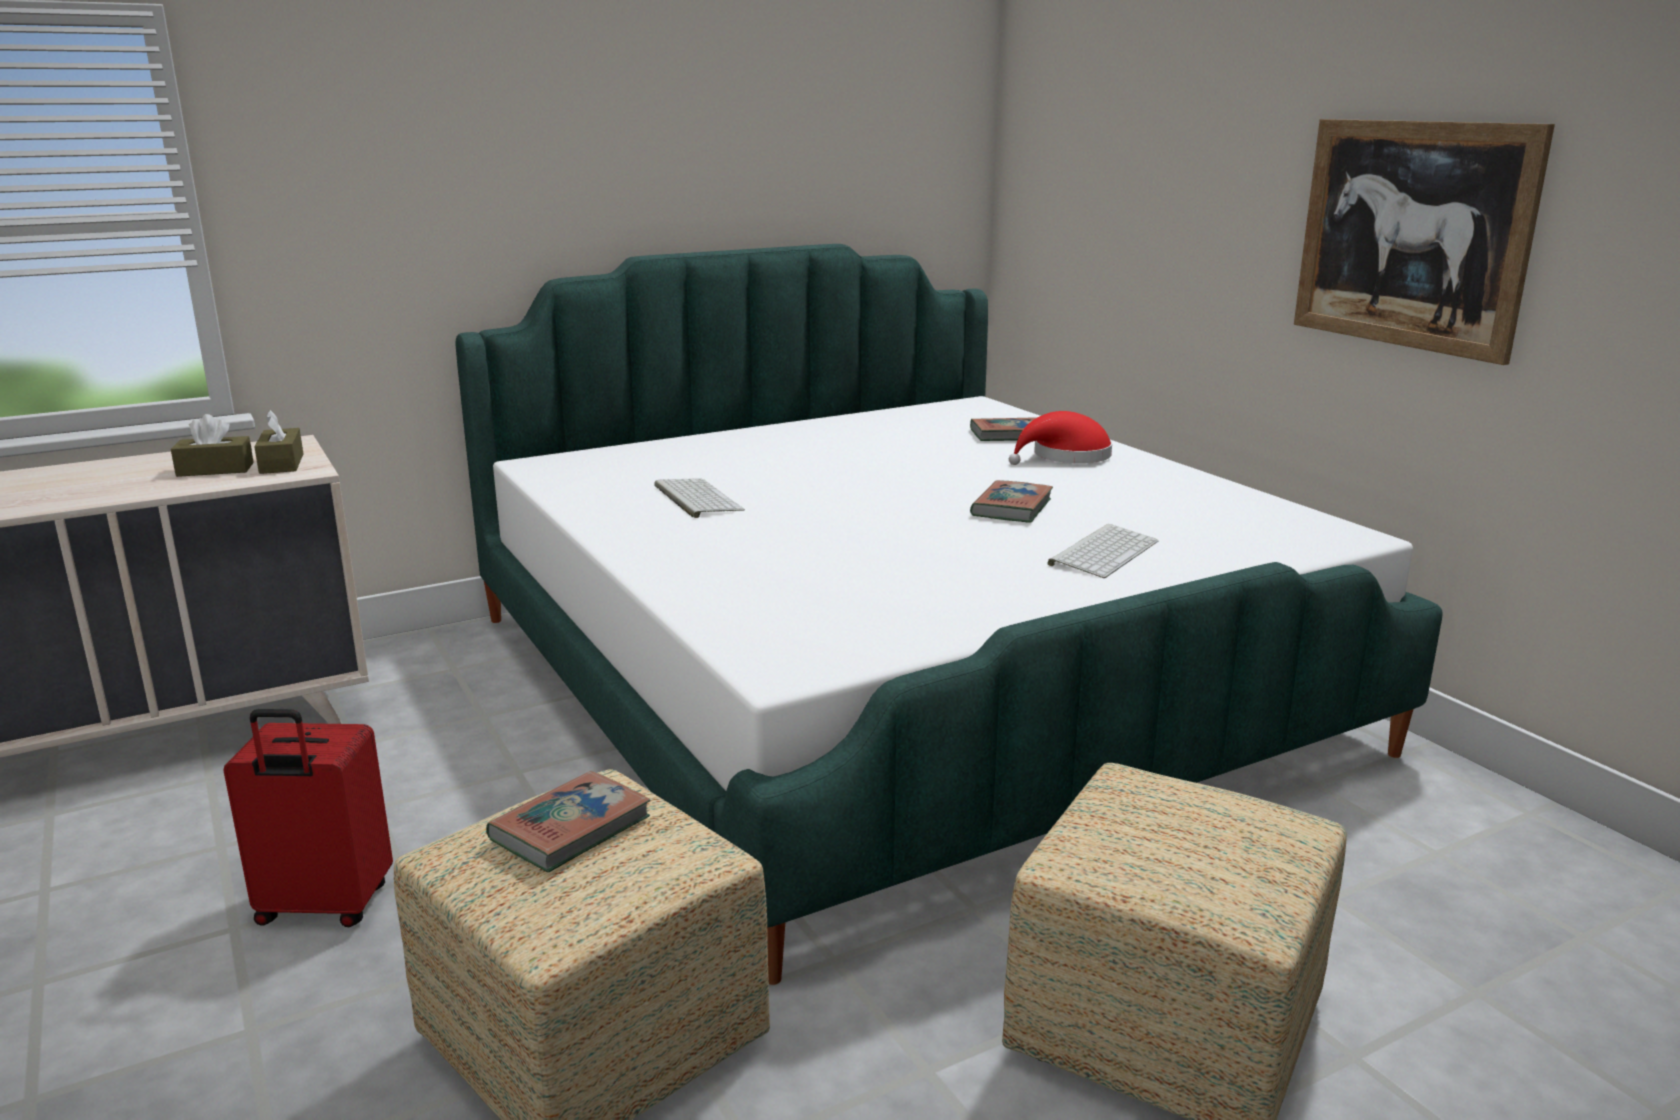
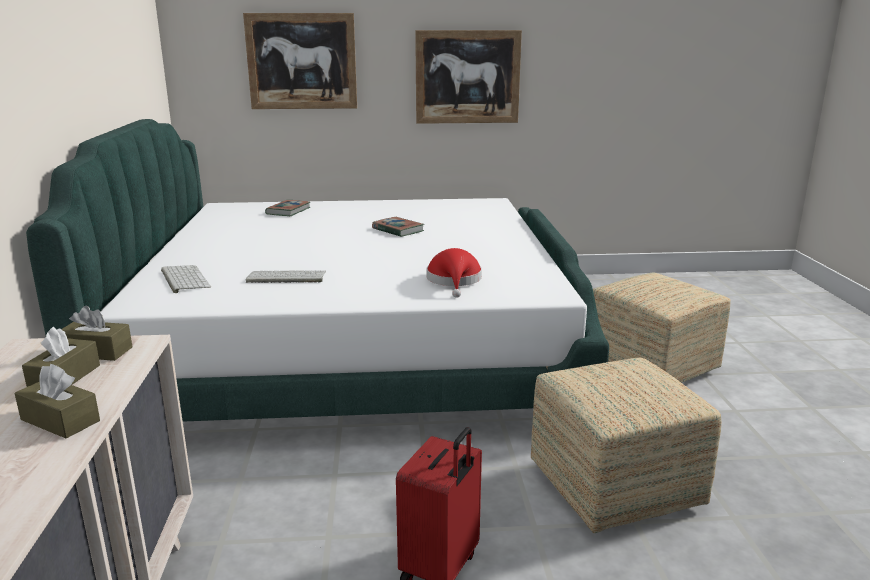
camera: 65 degrees left, 0 degrees up
(118, 490) = (60, 420): none -> brown tissue box
(570, 828) = (607, 384): book -> none
(1066, 457) = (340, 210): red hat -> red hat (454, 281)
(1103, 552) = (471, 229): keyboard -> keyboard (183, 279)
(1144, 175) = (302, 61): none -> picture

